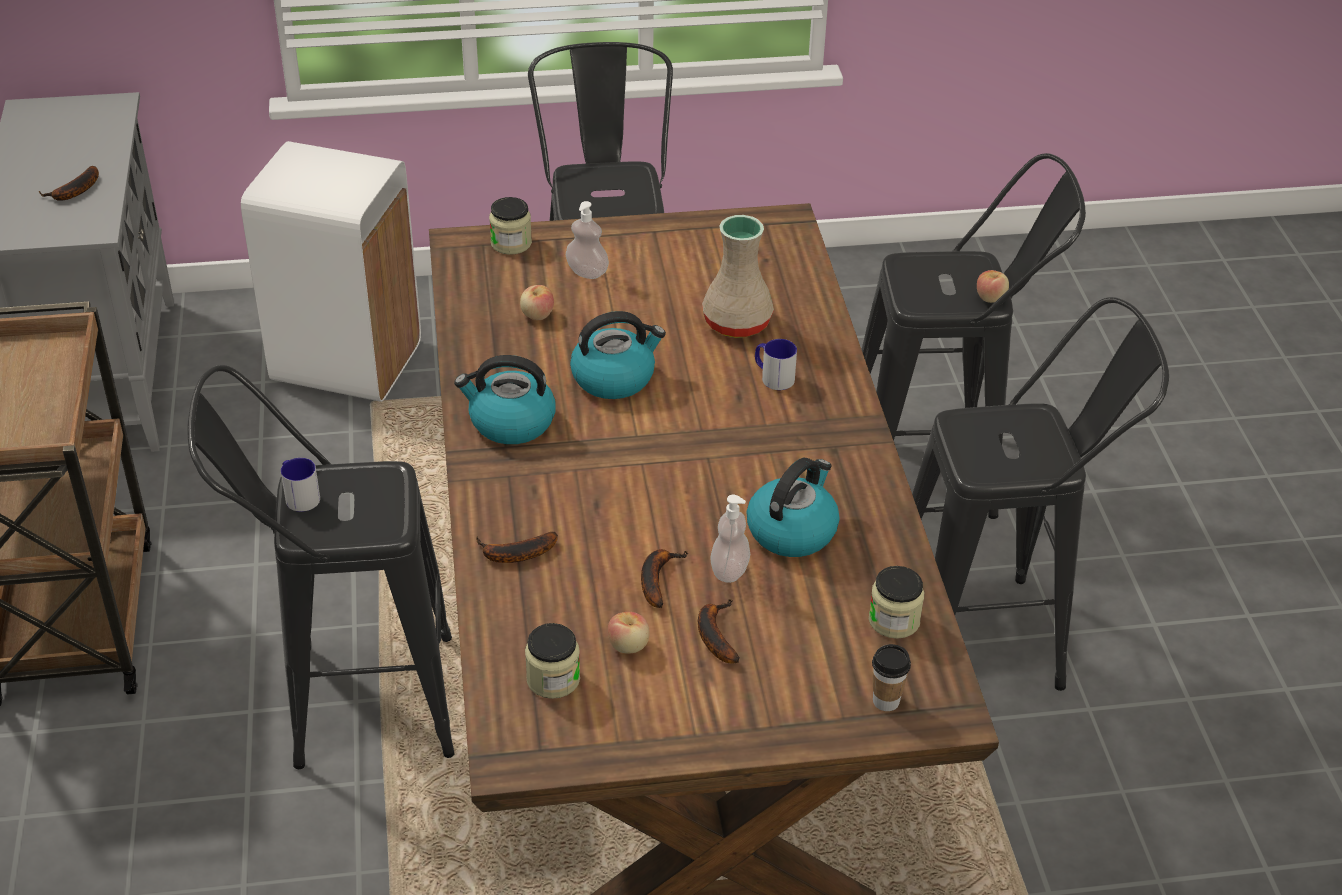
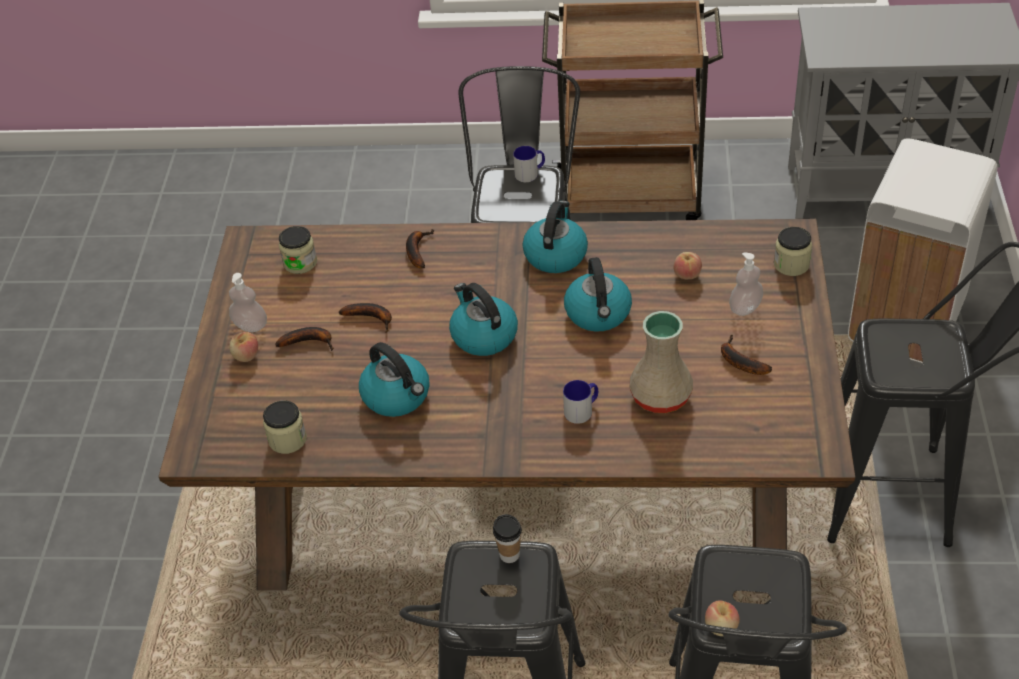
camera: 105 degrees right, 5 degrees up
(74, 191) = (875, 44): banana -> banana (739, 361)
(629, 646) = (315, 299): apple -> apple (246, 356)
(670, 469) = (483, 335): none -> kettle
(729, 570) = (367, 356): soap dispenser -> soap dispenser (250, 325)
(886, 701) = (217, 421): cup -> cup (509, 555)

